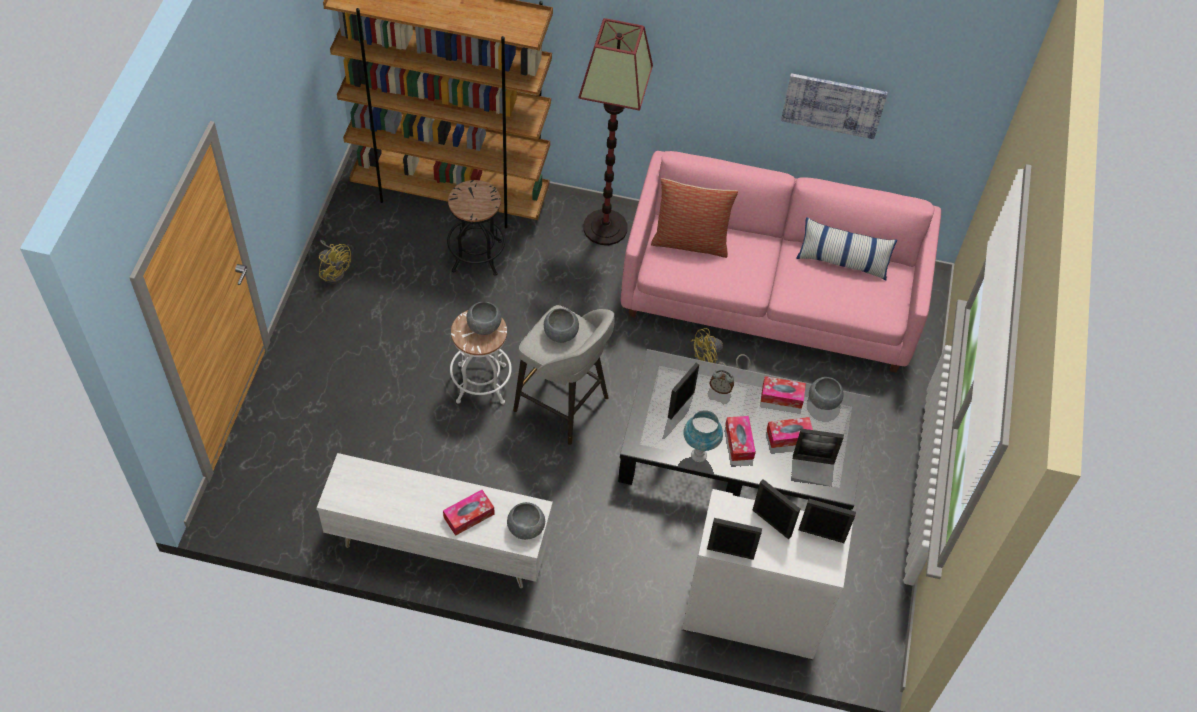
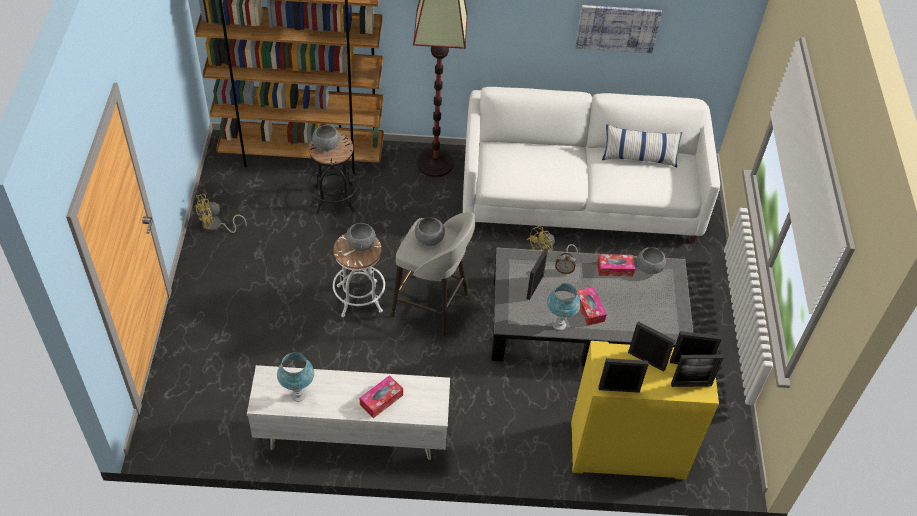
camera: 10 degrees left, 5 degrees down
(334, 271) = (216, 226): yellow fan -> yellow fan turned 120 degrees clockwise
(377, 496) = (298, 396): none -> blue table lamp
(526, 527) = (432, 402): grey bowl -> grey bowl (326, 145)
(690, 241) = (514, 158): pillow -> none
(751, 614) = (626, 450): white cabinet -> yellow cabinet
(772, 294) = (581, 196): pink sofa -> white sofa
(789, 436) = (628, 299): tissue box -> none
(813, 460) = (652, 315): picture frame -> picture frame (691, 384)

